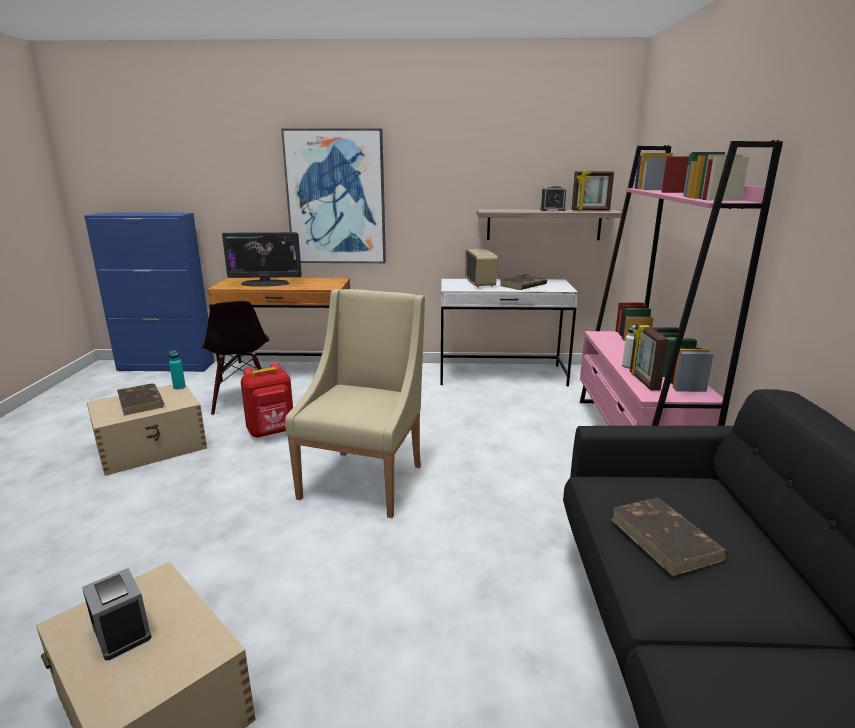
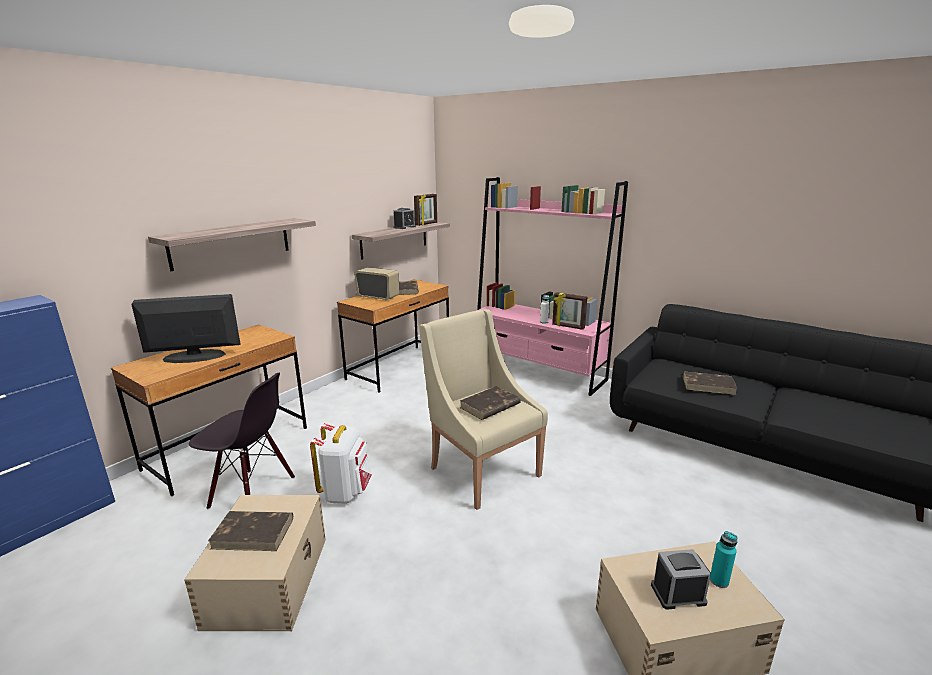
camera: 55 degrees left, 0 degrees up
(179, 387) = (250, 500): turquoise bottle -> turquoise bottle (719, 581)
(265, 283) = (194, 357): monitor -> monitor turned 135 degrees counterclockwise
(272, 432) = (346, 492): red backpack -> white backpack
(336, 198) = (231, 243): picture -> shelf
(354, 401) = (489, 406): none -> brown book
(501, 375) = (400, 367): white desk -> brown desk

